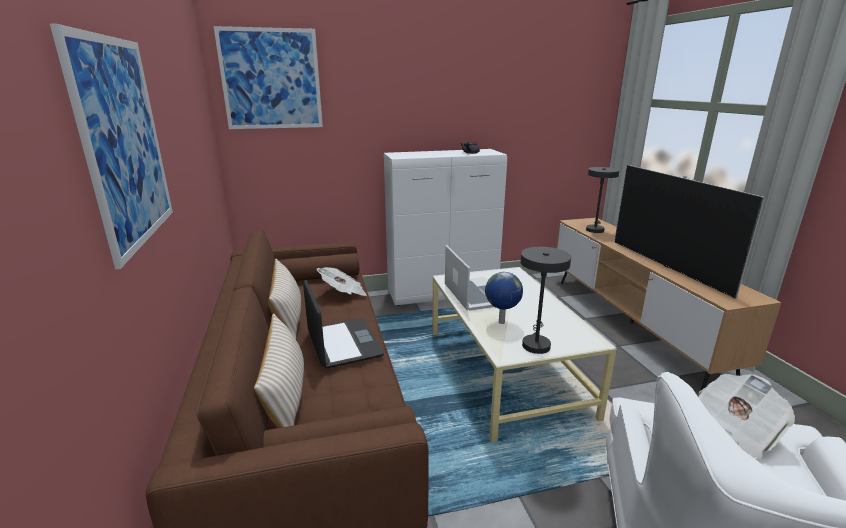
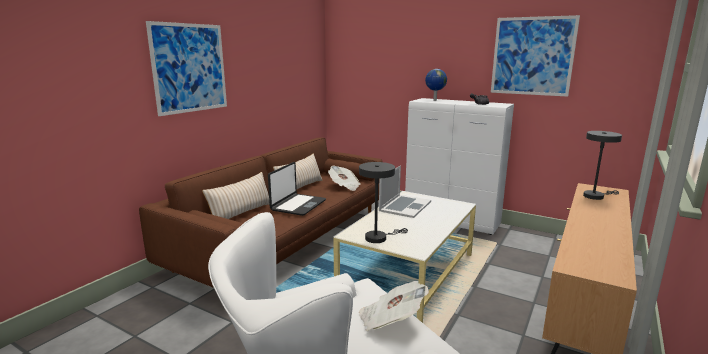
camera: 45 degrees right, 5 degrees down
(271, 79) = (357, 43): picture -> picture (532, 56)
(501, 323) = (384, 222): globe -> globe (434, 100)
(667, 266) = (587, 234): television -> none

